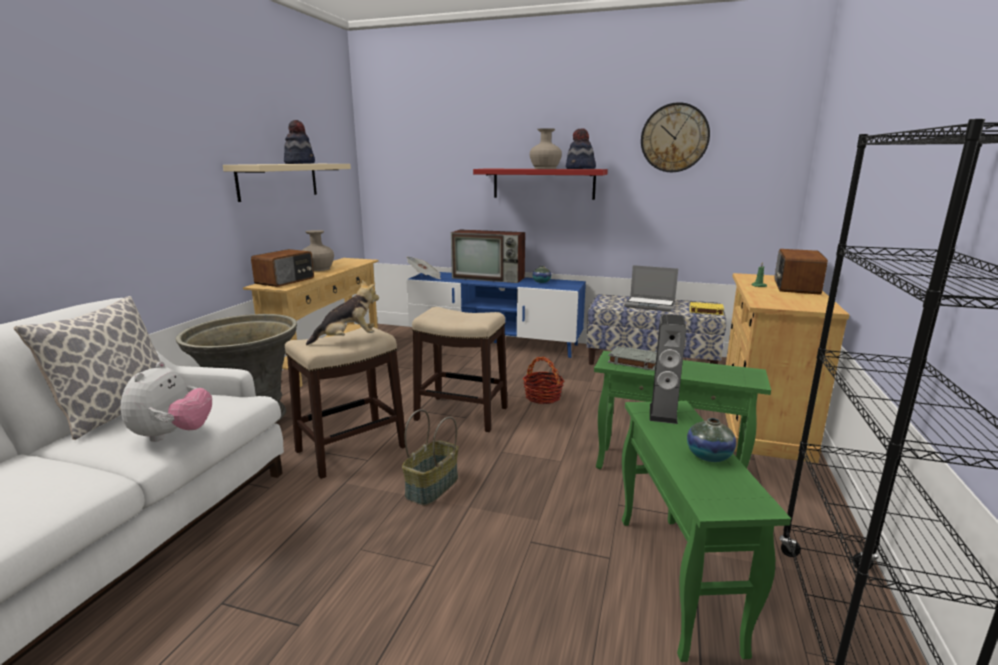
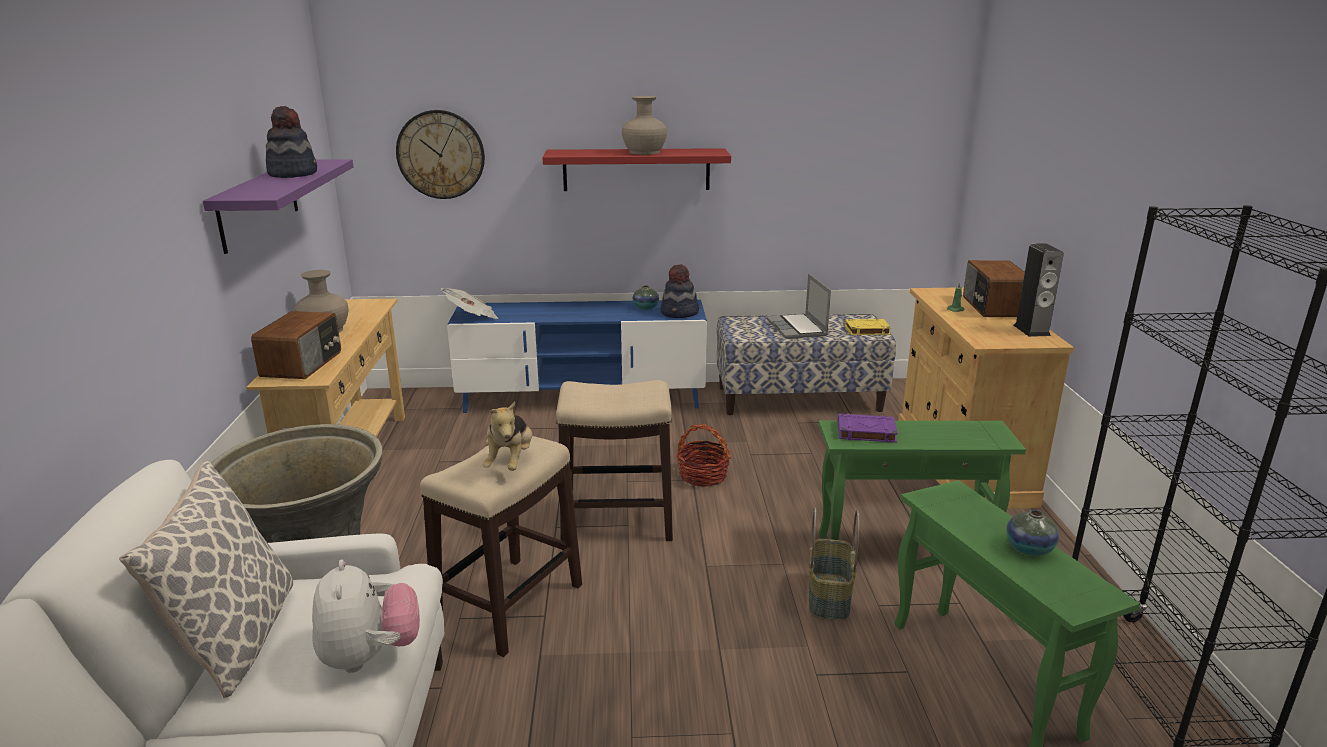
camera: 20 degrees left, 5 degrees up
(278, 181) = (259, 204): beige shelf -> purple shelf
(347, 339) = (510, 461): plush toy -> plush toy turned 135 degrees clockwise
(432, 488) = (658, 635): basket -> basket (830, 597)
(489, 278) = (567, 308): television -> none
(580, 169) = (694, 152): hat -> hat (680, 313)
(634, 361) = (865, 432): grey book -> purple book
(650, 305) = (797, 328): laptop -> laptop turned 75 degrees clockwise
(663, 413) = (949, 502): speaker -> speaker (1031, 330)
(674, 138) = (811, 107): wall clock -> wall clock (441, 154)

